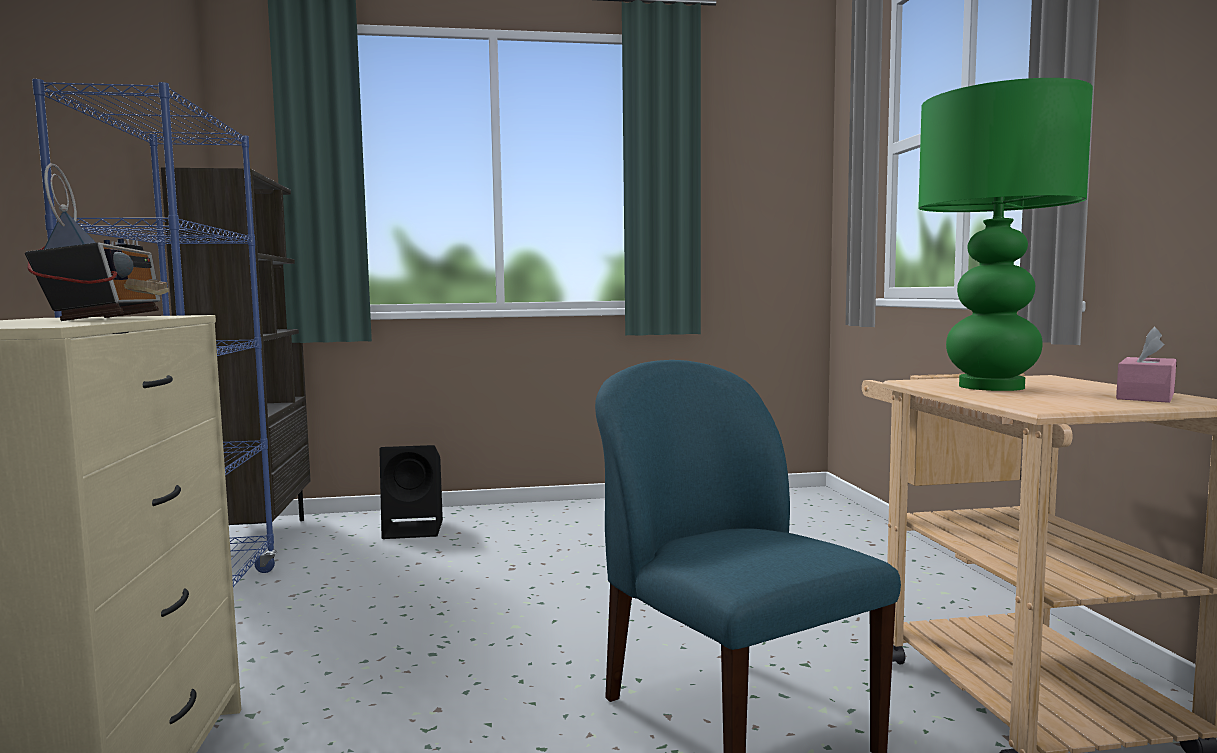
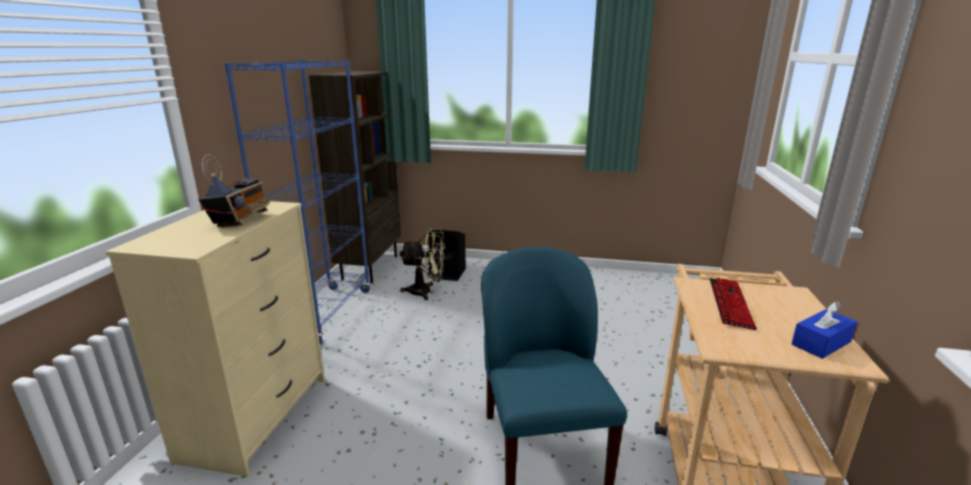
camera: 20 degrees right, 15 degrees up
(387, 556) = (426, 292): none -> beige fan
(989, 387) = (730, 304): green table lamp -> keyboard
(1145, 396) = (821, 343): pink tissue box -> blue tissue box

